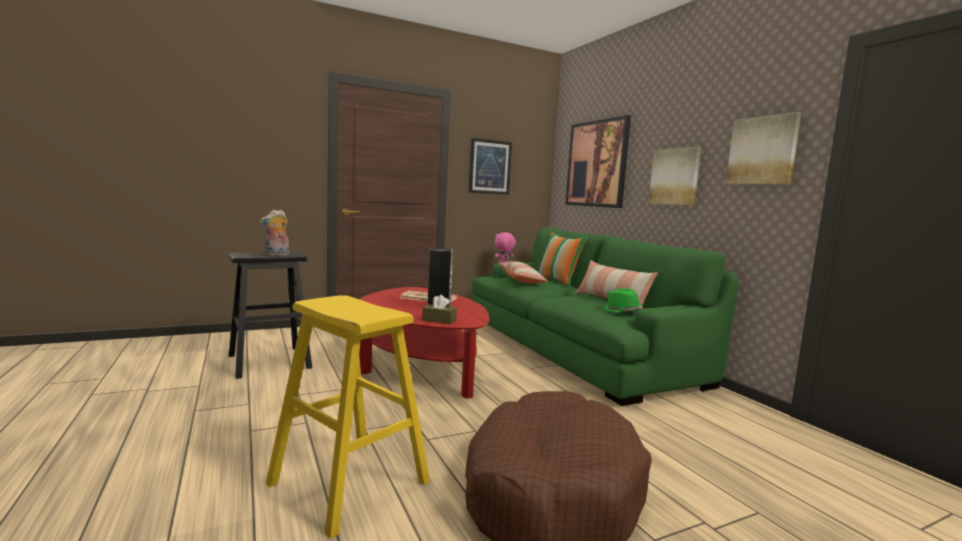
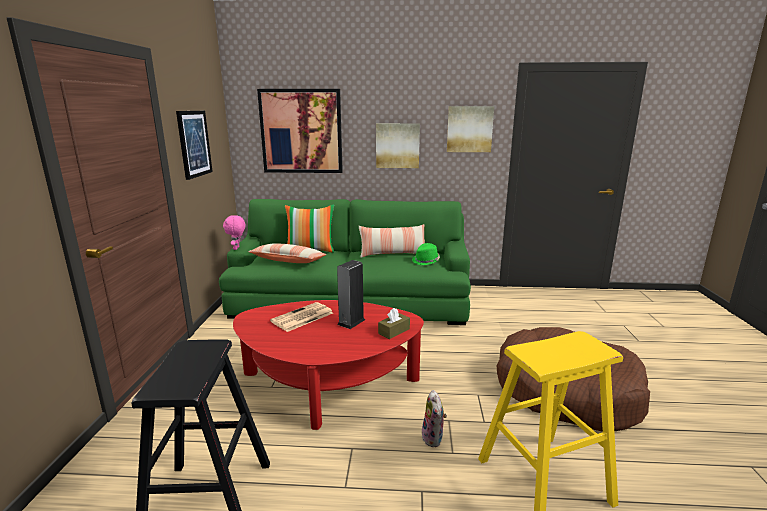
camera: 60 degrees left, 10 degrees up
(276, 255) = (202, 360): plush toy -> plush toy (434, 438)

